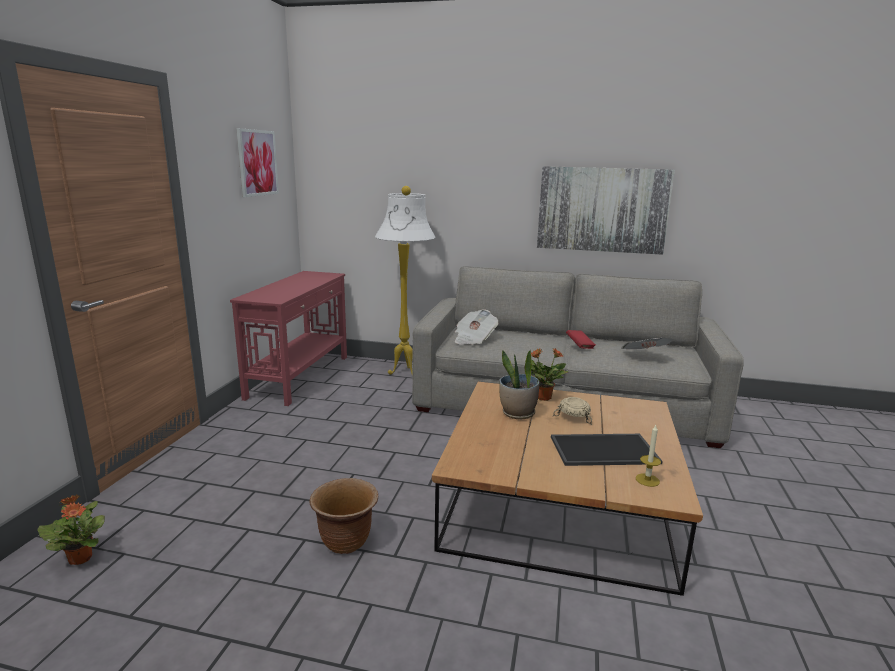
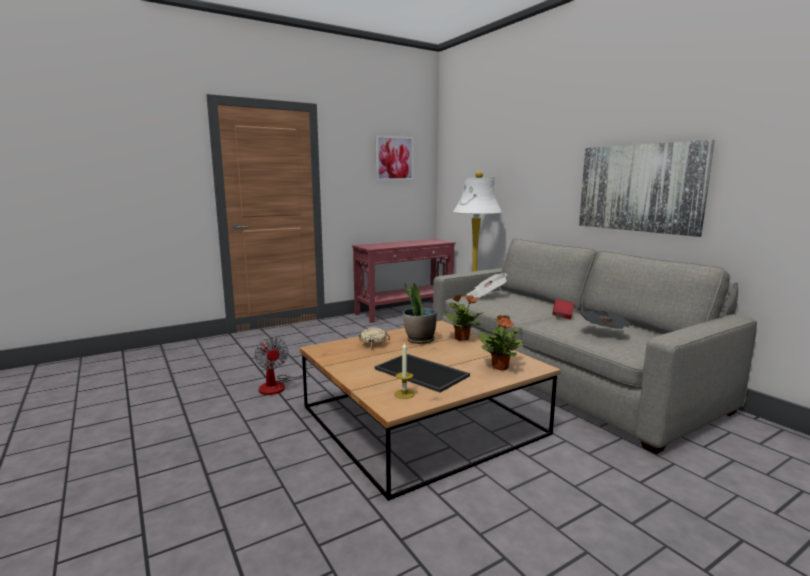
camera: 45 degrees right, 5 degrees down
(80, 558) = (193, 350): potted plant -> potted plant (500, 367)
(346, 542) = (278, 385): brown planter -> fan
(572, 417) = (451, 352): beige bowl -> beige bowl (373, 344)

